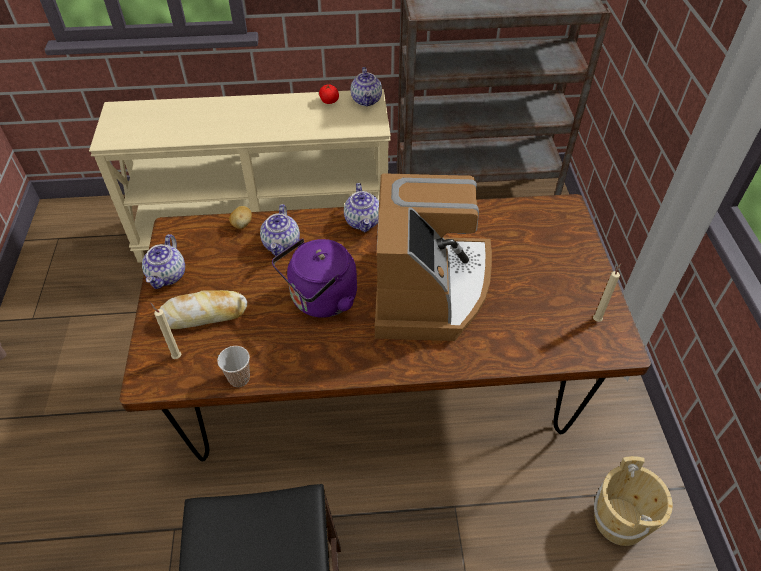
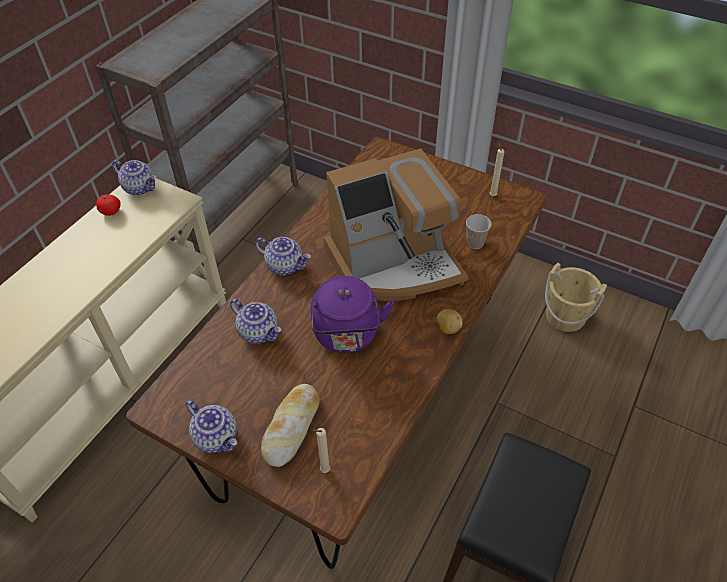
camera: 55 degrees left, 0 degrees up
(239, 378) = (385, 431): cup -> cup (475, 243)
(242, 224) = (205, 349): potato -> potato (448, 328)
(429, 290) = (394, 264): coffee machine -> coffee machine turned 120 degrees clockwise

